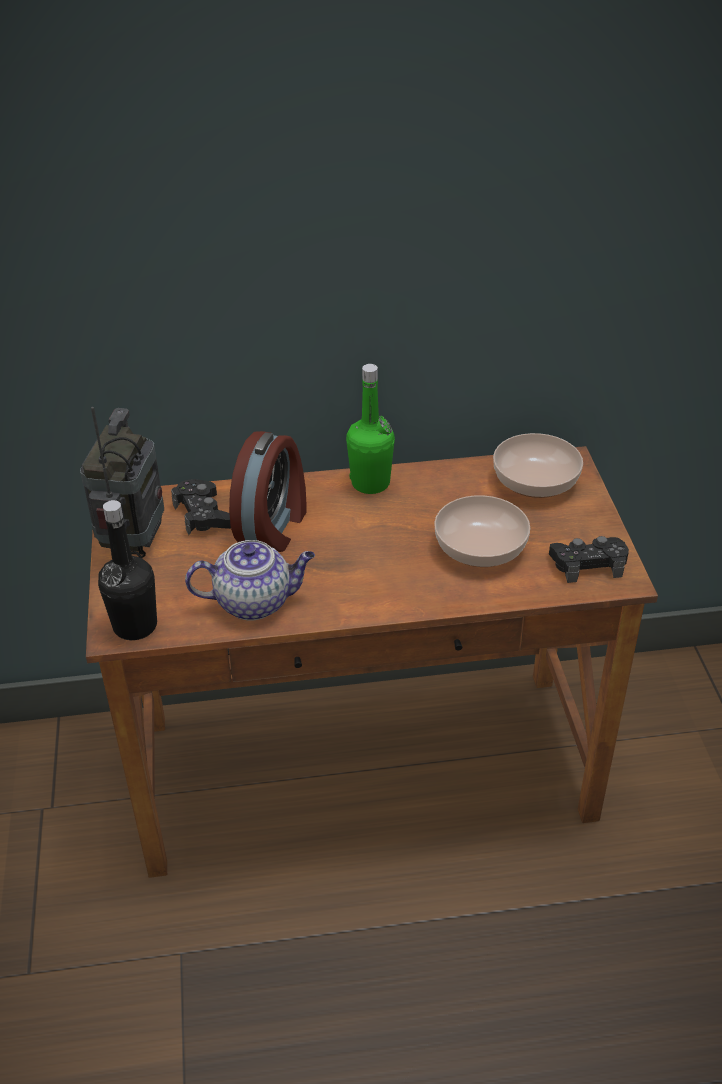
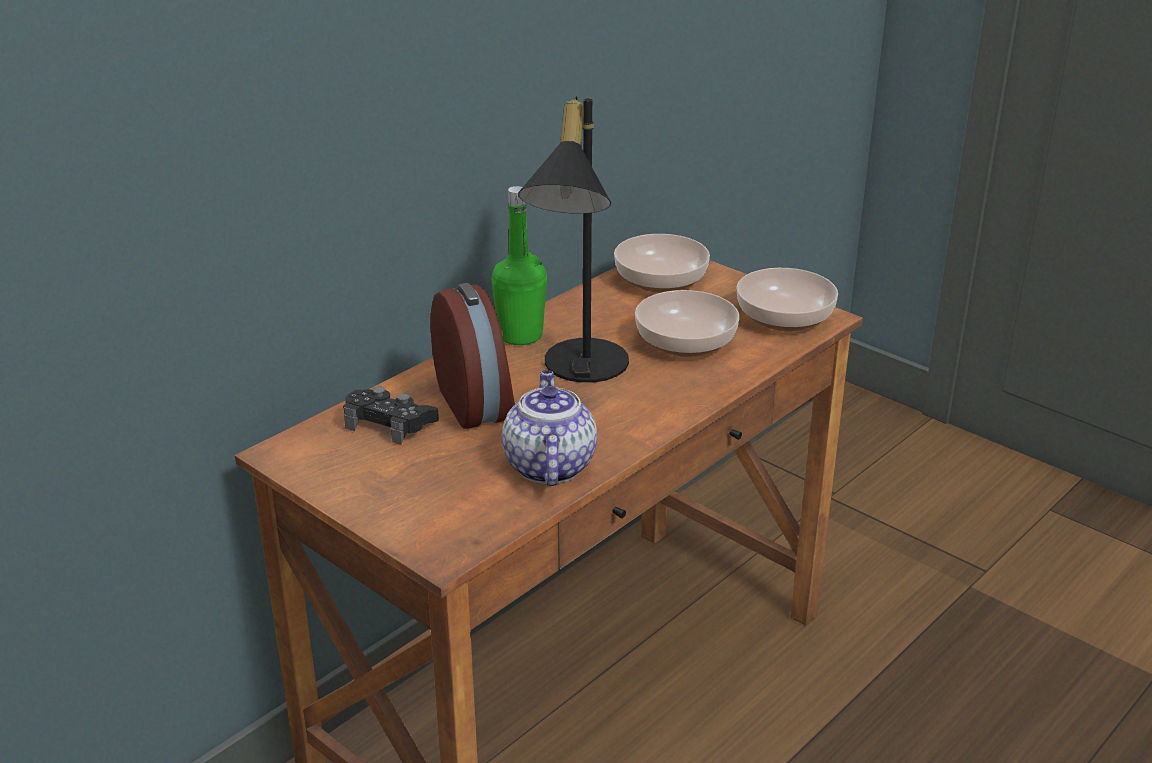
camera: 40 degrees left, 10 degrees down
(134, 542) = (349, 476): radio -> none
(135, 626) = (456, 539): black bottle -> none
(255, 602) = (548, 465): teapot -> teapot turned 45 degrees counterclockwise
(373, 532) = (578, 369): none -> black table lamp
(588, 564) = (784, 318): black game controller -> bowl

